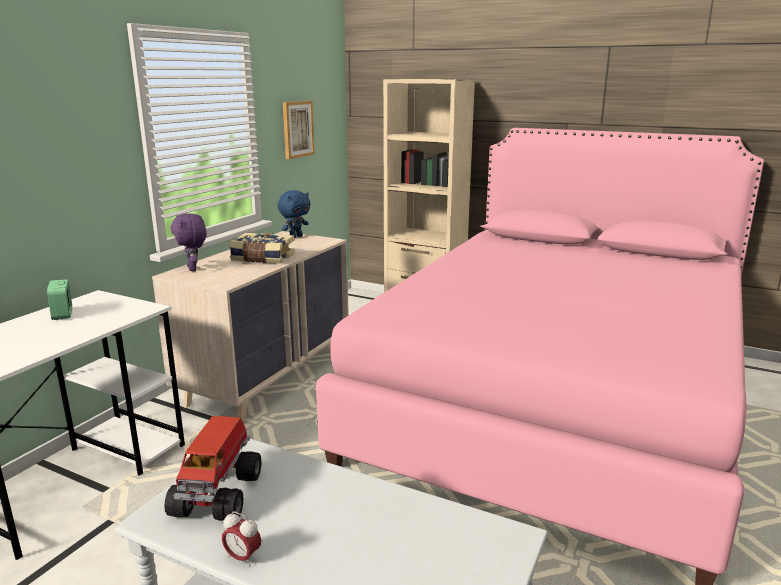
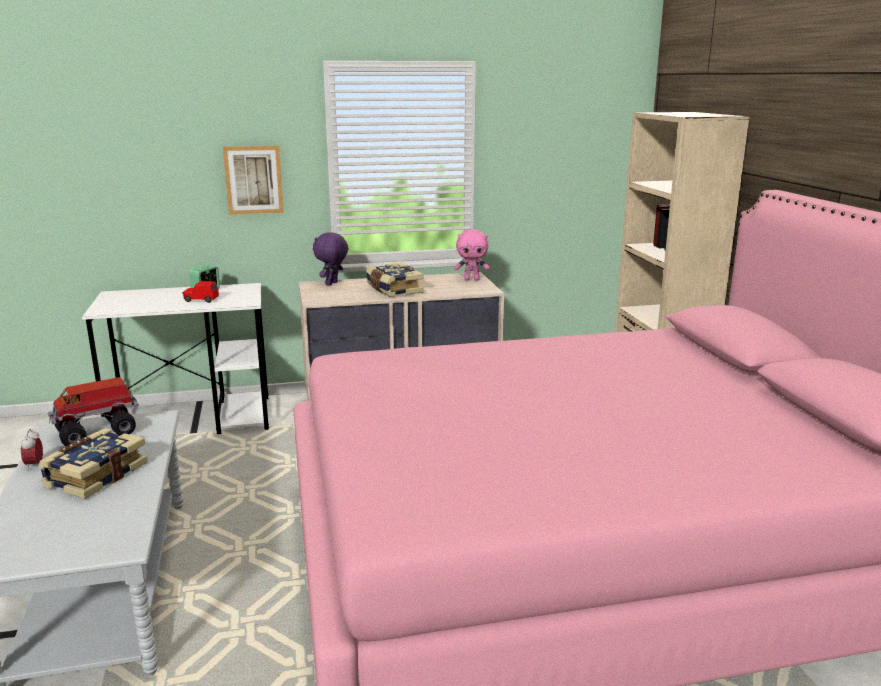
camera: 50 degrees right, 0 degrees up
(85, 322) = (201, 300): none -> red toy car
(295, 237) = (472, 279): blue plush toy -> pink plush toy
(297, 129) = (547, 165): picture -> picture (253, 179)
(331, 520) = (95, 475): none -> book

